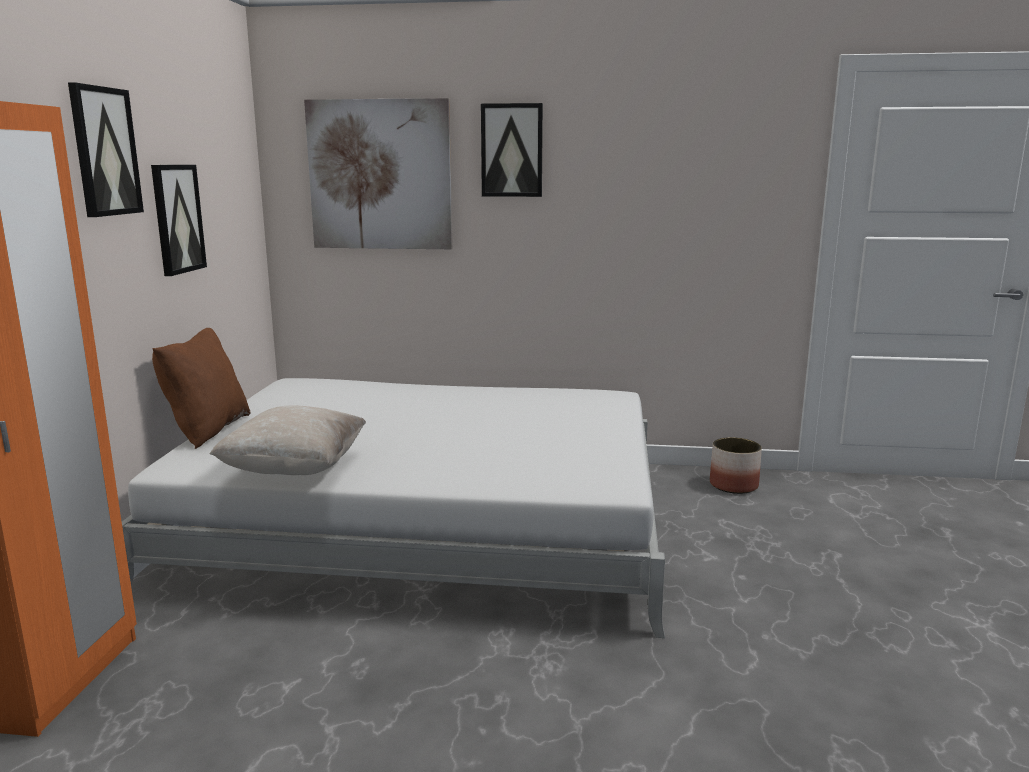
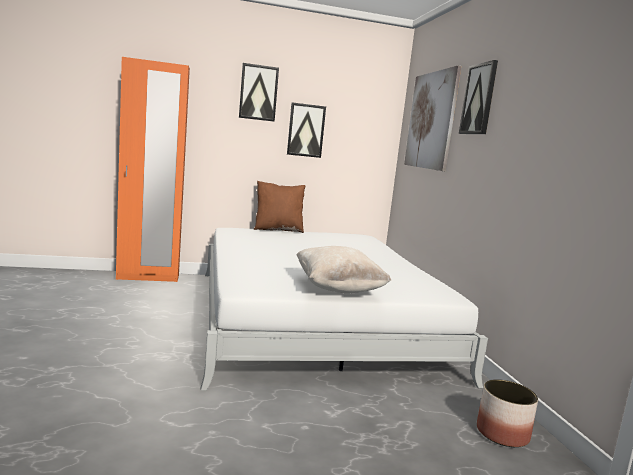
camera: 70 degrees right, 5 degrees down
(295, 470) = (236, 240): beige pillow -> beige pillow (338, 289)

